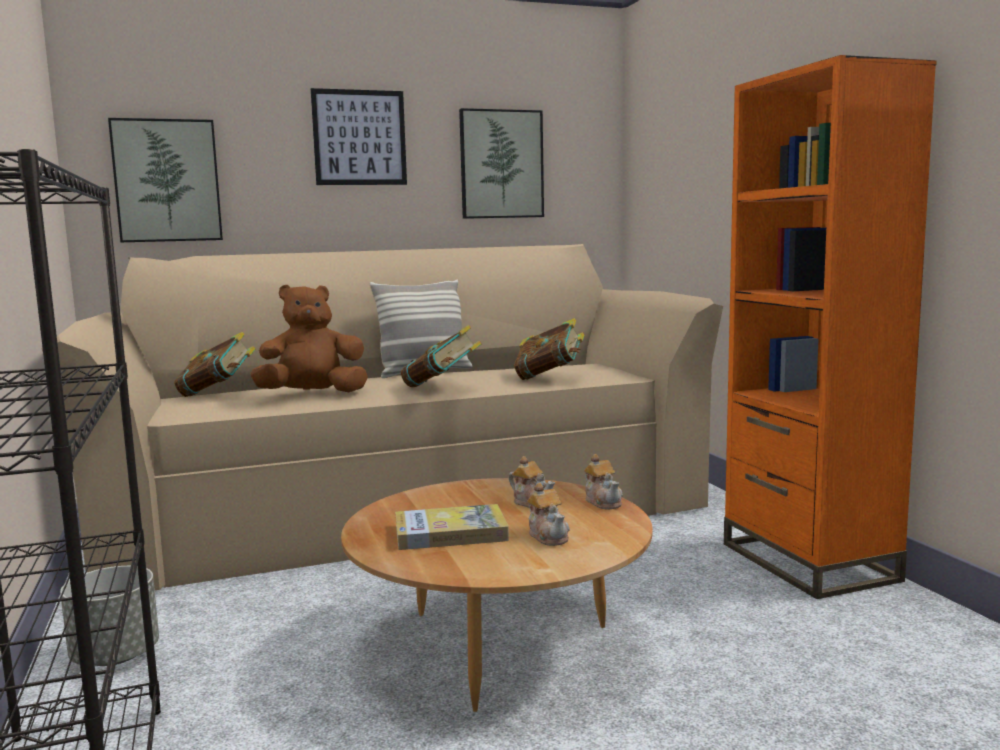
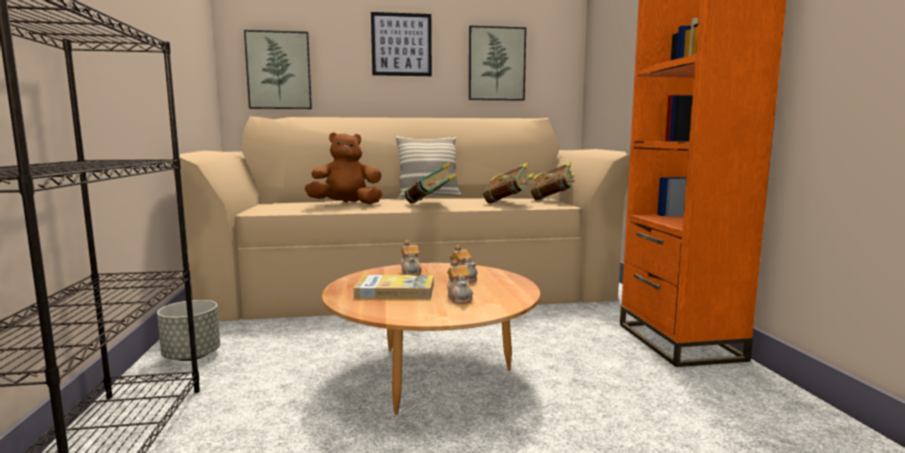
camera: 10 degrees right, 0 degrees up
(217, 393) = (292, 202): book -> book (552, 199)
(603, 502) = (512, 281): teapot -> teapot (411, 272)

